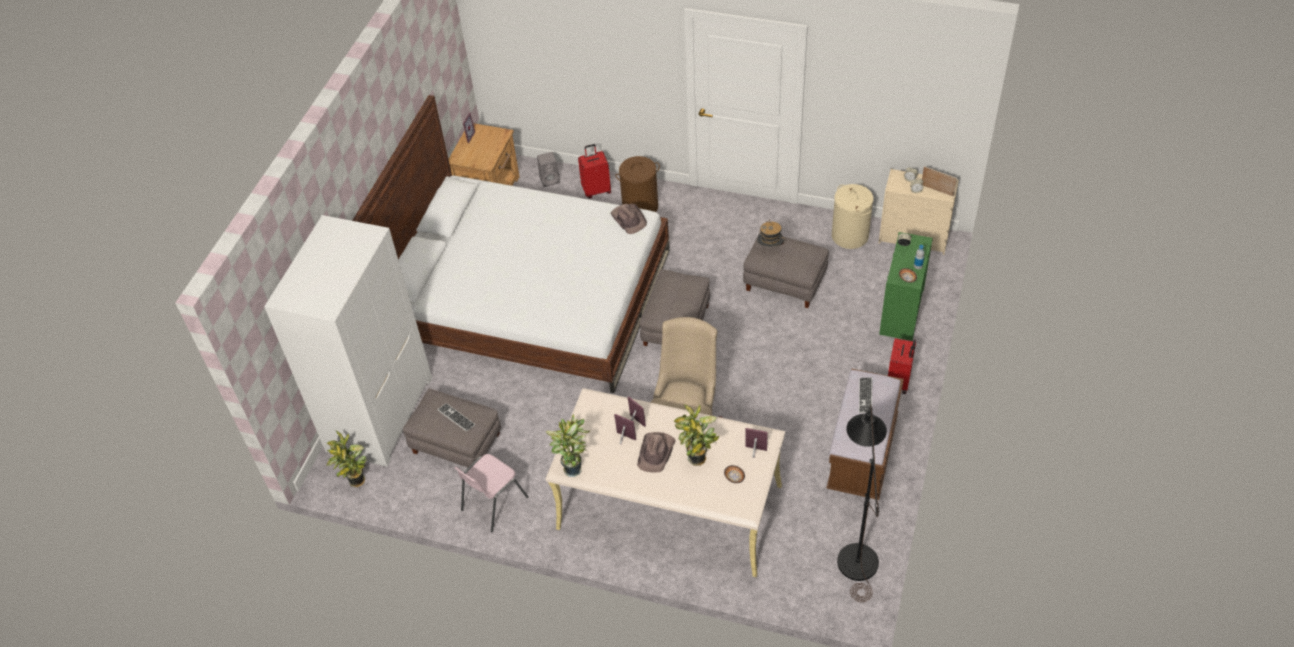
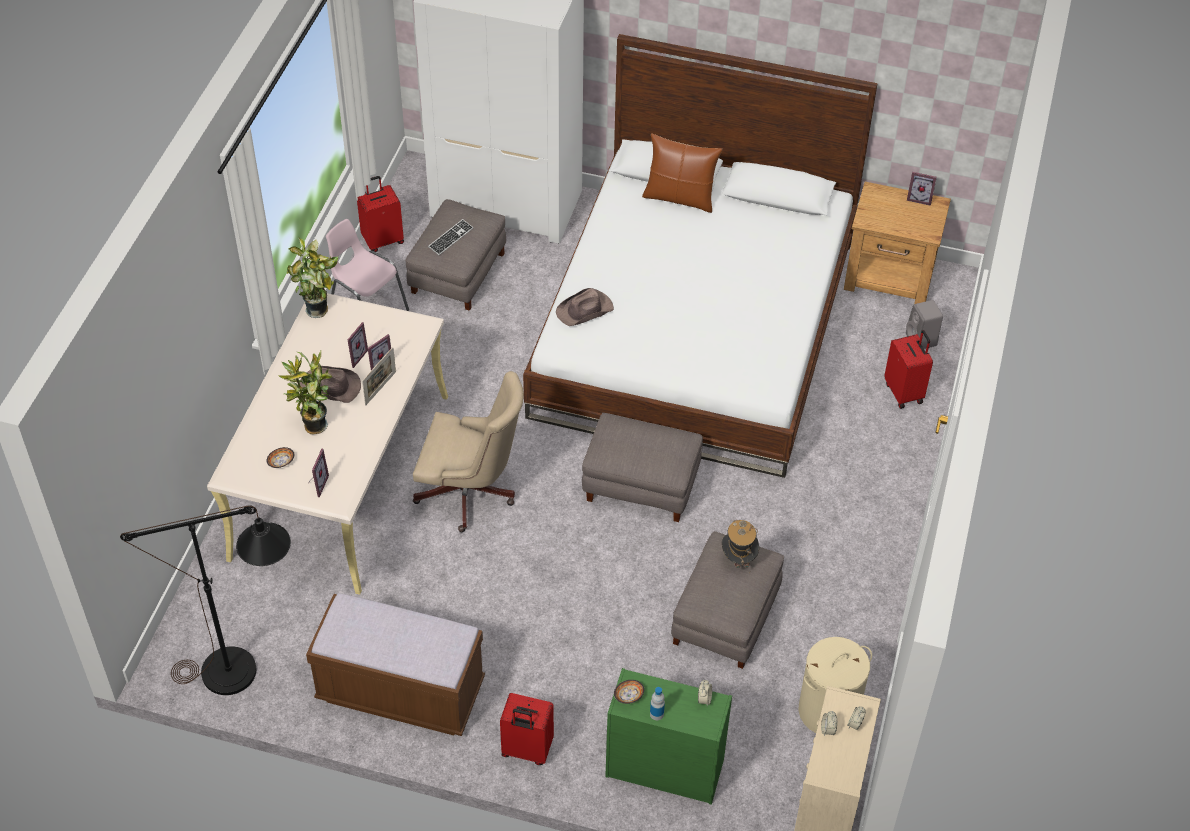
camera: 85 degrees right, 0 degrees up
(356, 482) = (411, 194): potted plant -> none
(411, 499) = (383, 240): none -> red suitcase
(445, 265) = (679, 198): none -> brown pillow
(629, 219) = (769, 377): brown hat -> brown hat (585, 310)
(640, 207) = (873, 444): brown laundry basket -> none
(865, 395) = (426, 638): keyboard -> none
(937, 190) = (830, 761): picture frame -> picture frame (380, 388)

